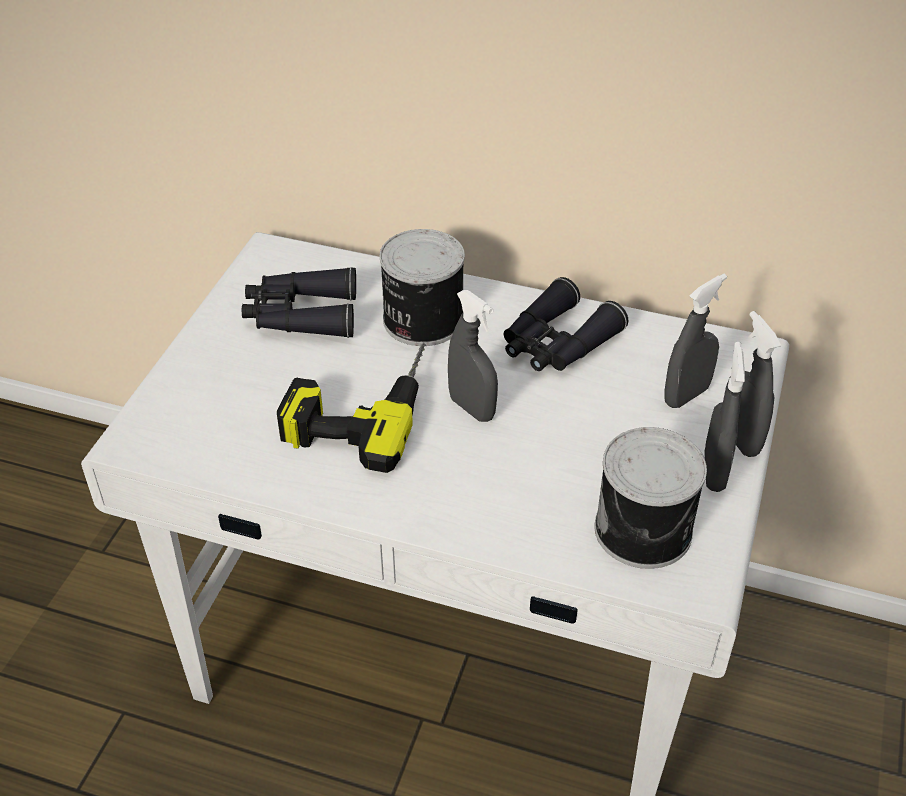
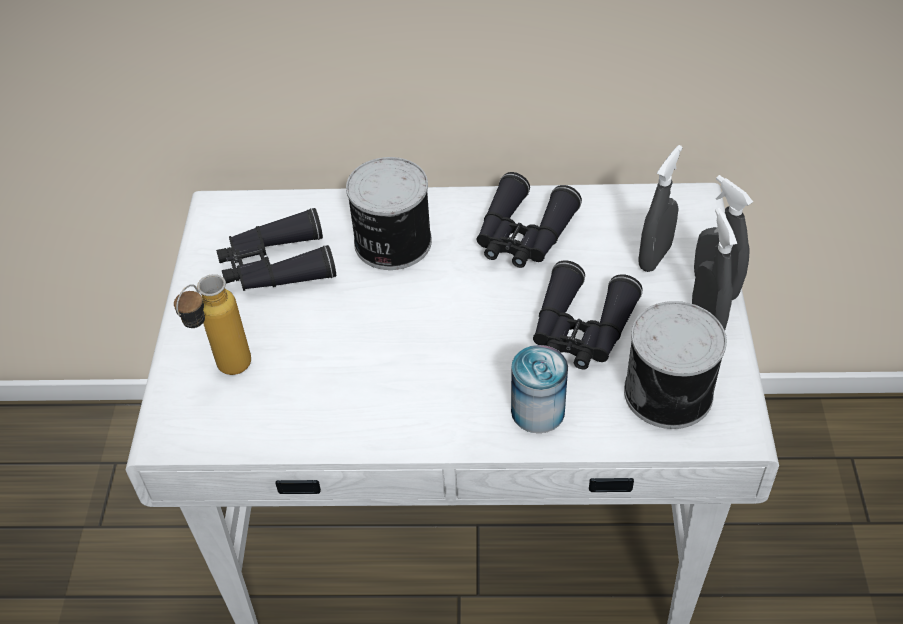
camera: 15 degrees left, 5 degrees up
(209, 400) = (225, 373): none -> bottle
(358, 406) = (369, 342): power drill -> none
(472, 408) = (473, 318): grey spray bottle -> none
(498, 512) = (538, 411): none -> can
(577, 447) = (581, 330): none -> black binoculars

